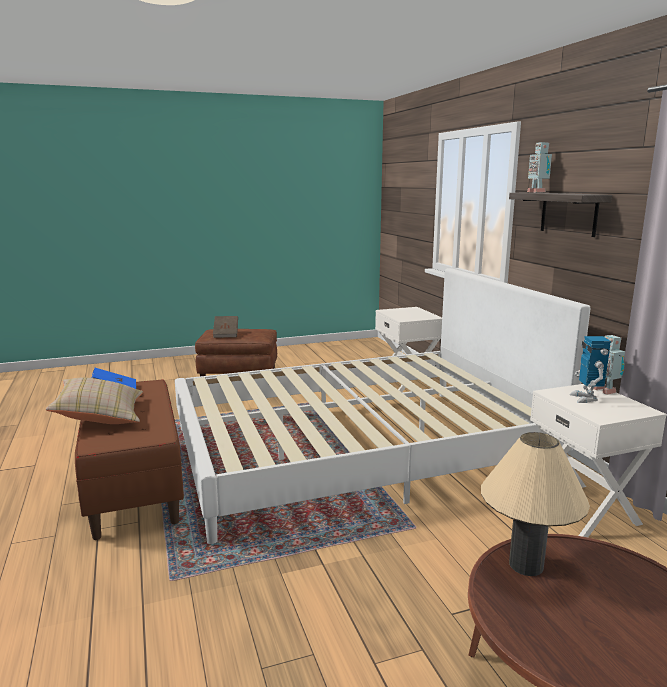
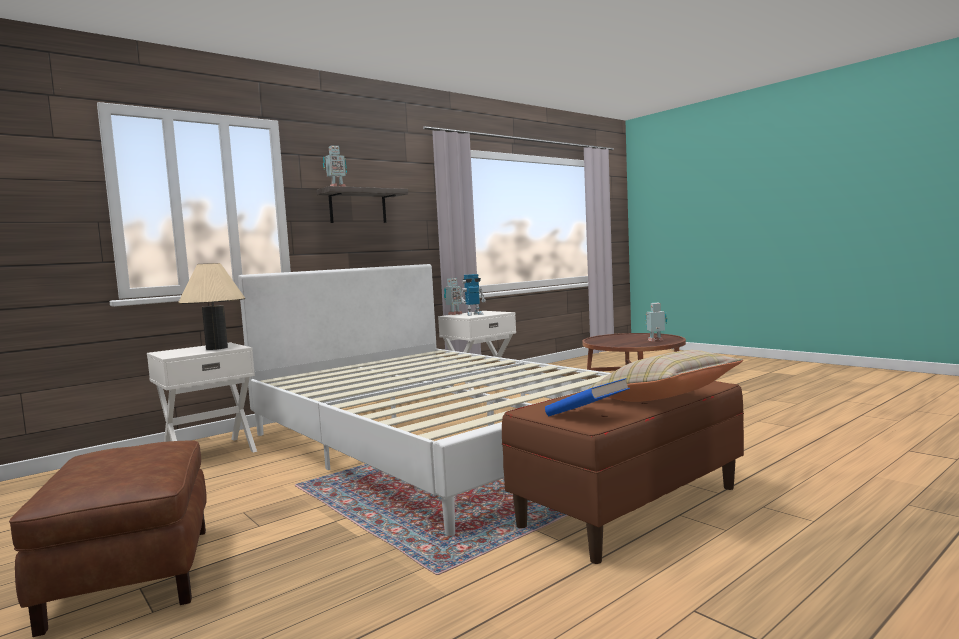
camera: 110 degrees left, 10 degrees down
(226, 334) = (136, 467): brown book -> none
(526, 565) = (620, 345): beige table lamp -> beige table lamp (216, 348)
(563, 634) = (656, 340): none -> toy robot

